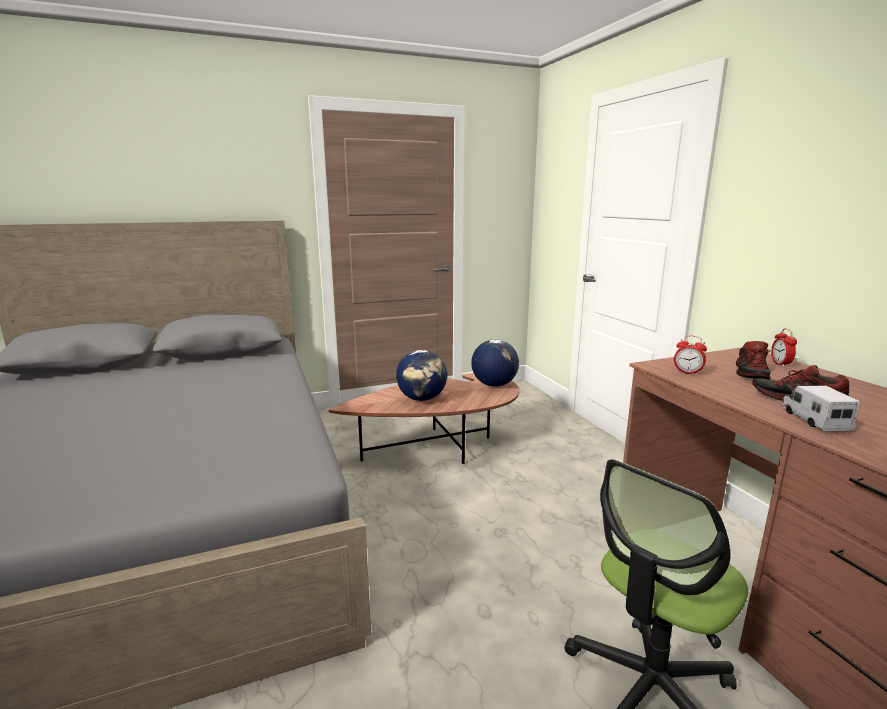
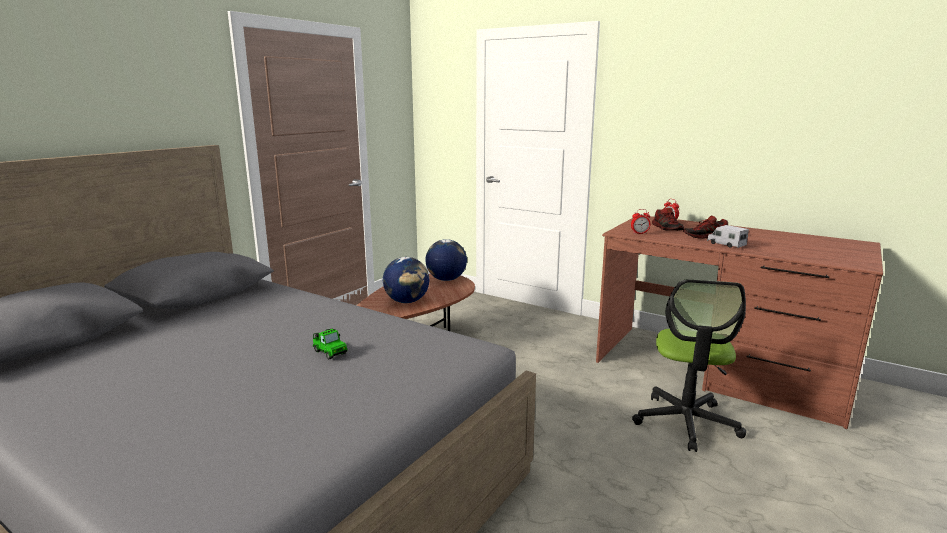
camera: 35 degrees left, 0 degrees up
(192, 428) = (329, 352): none -> toy car

